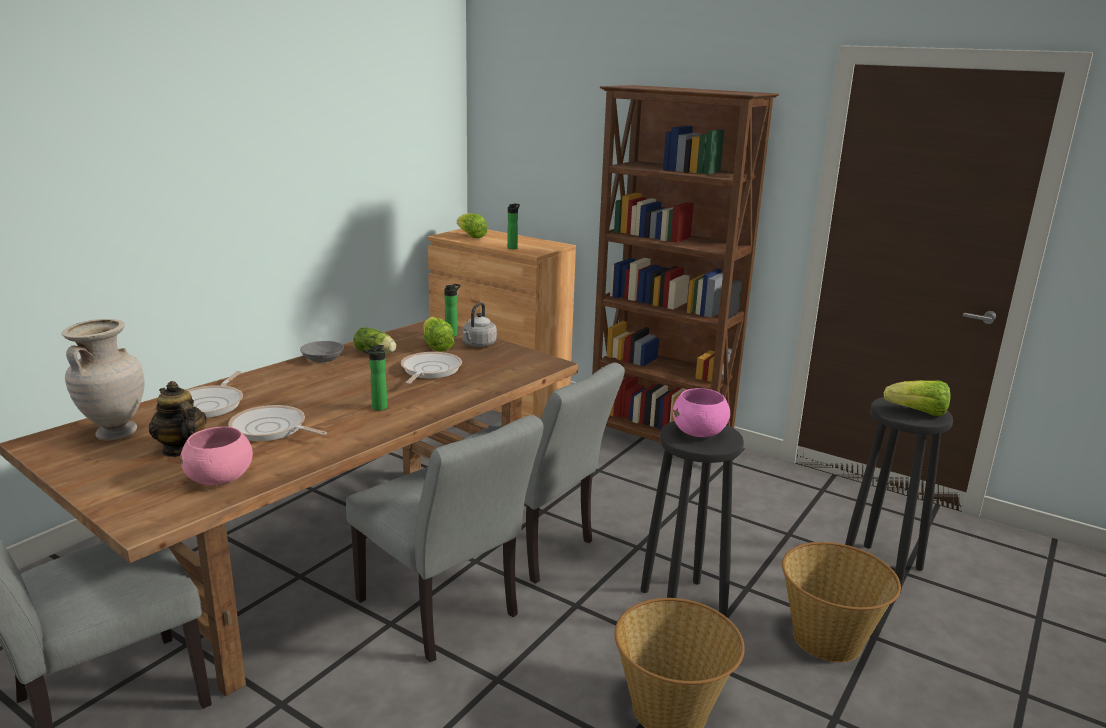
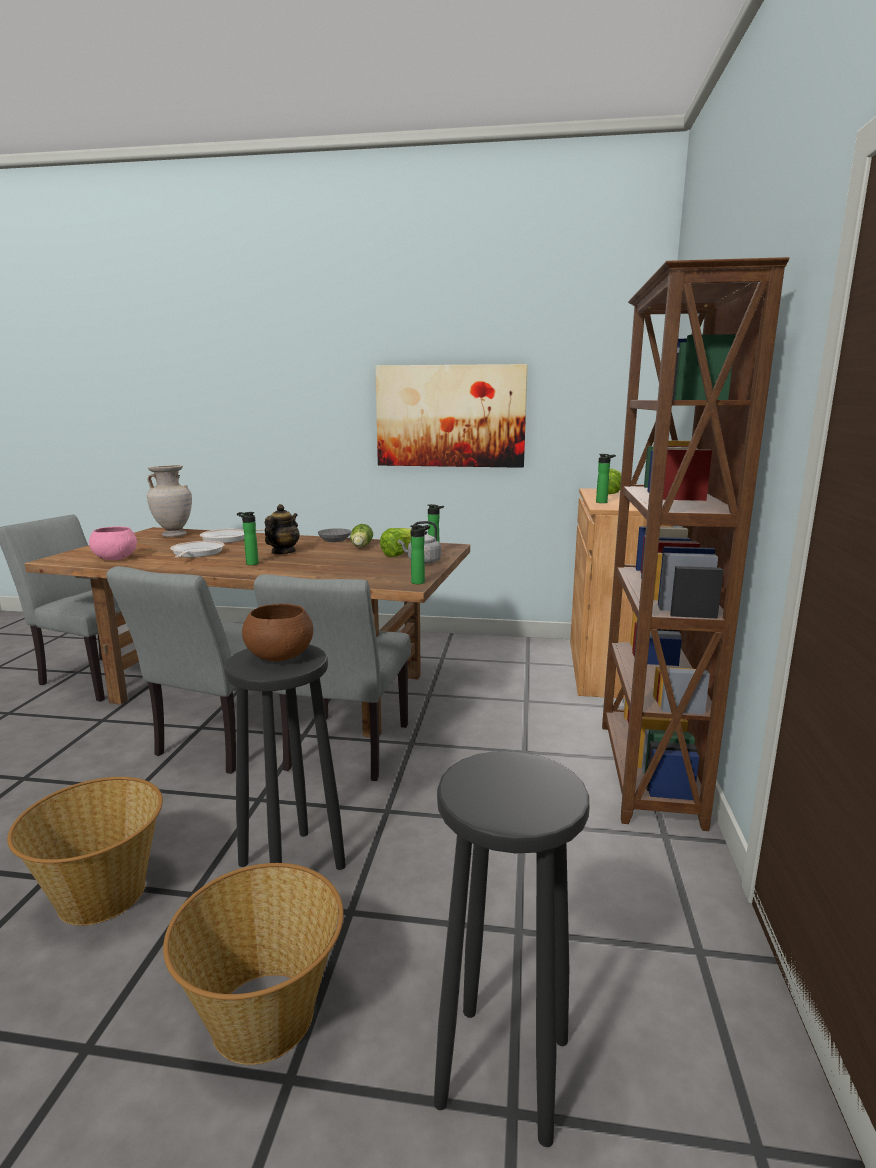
camera: 65 degrees right, 5 degrees down
(181, 449) = (157, 547): teapot -> teapot (283, 552)
(310, 178) = (450, 416): none -> picture
(429, 371) = (341, 561): frying pan -> none
(548, 358) = (420, 582): none -> bottle
(699, 433) = (279, 657): pink bowl -> brown bowl
(917, 412) = (504, 794): lettuce -> none

